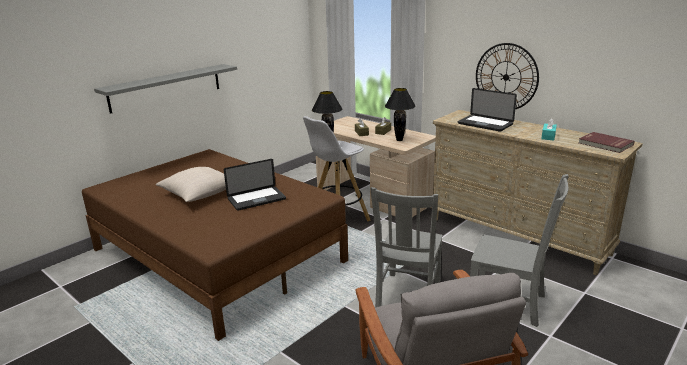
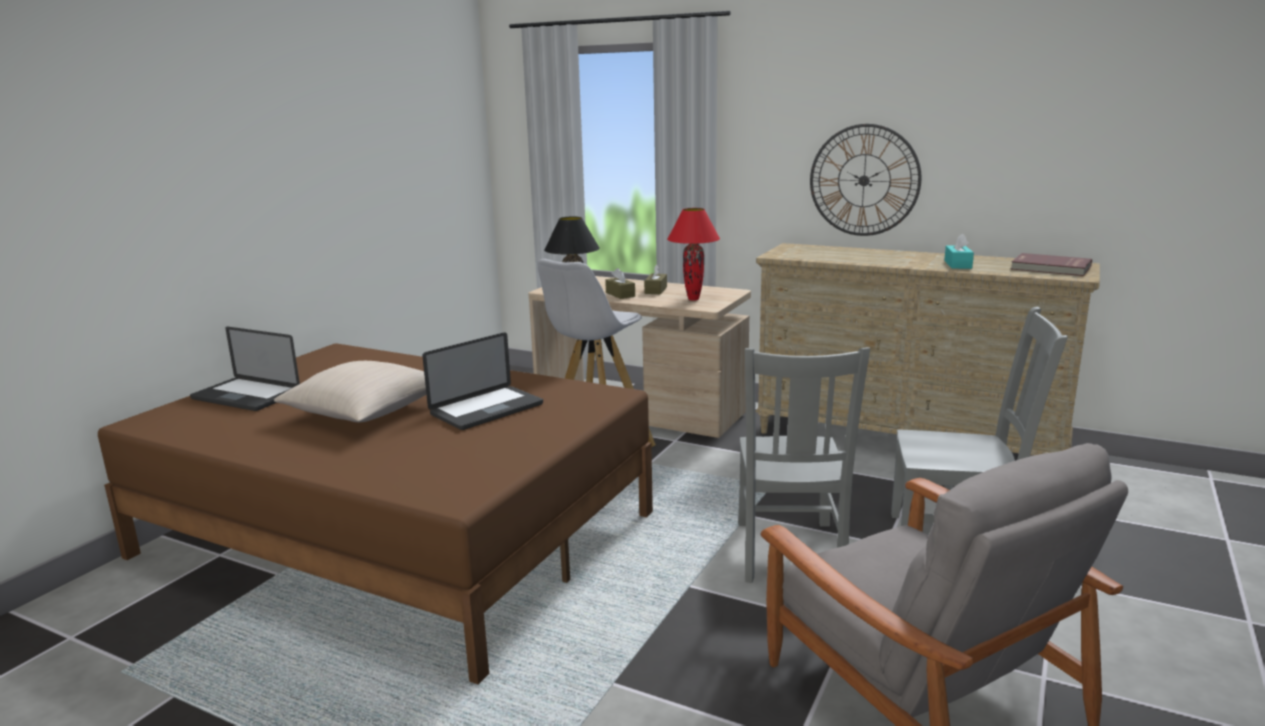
camera: 15 degrees left, 5 degrees down
(166, 87) = (256, 223): grey shelf -> none
(399, 140) = (693, 299): black table lamp -> red table lamp
(485, 124) = (844, 257): laptop -> laptop (246, 396)

